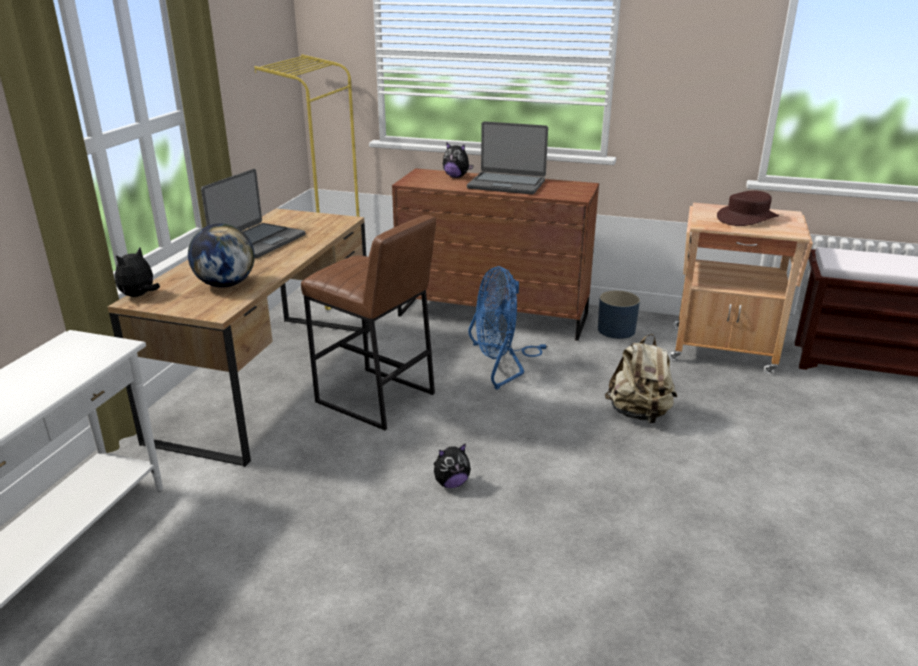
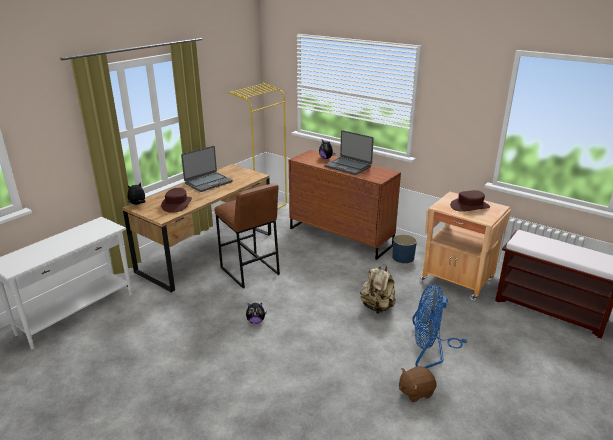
camera: 20 degrees right, 0 degrees up
(225, 284) = (176, 204): globe -> brown hat
(502, 362) = (326, 264): blue fan -> blue fan (431, 348)
(809, 537) = (415, 391): none -> brown plush toy

